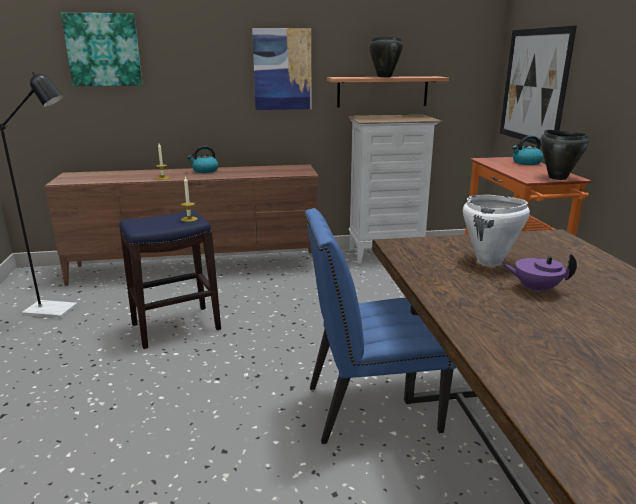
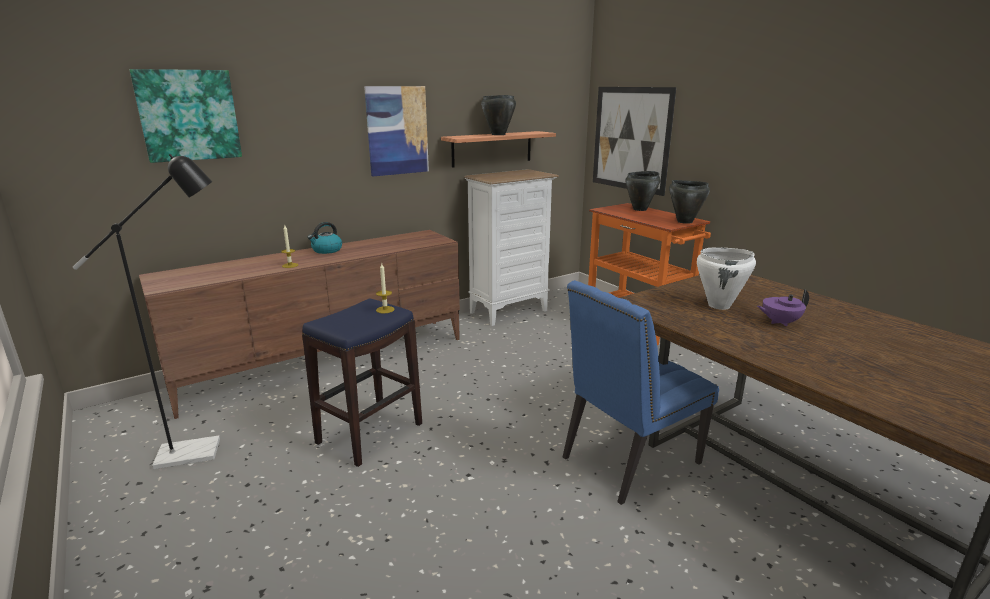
camera: 25 degrees left, 0 degrees up
(526, 163) = (640, 209): kettle -> black cooking pot

